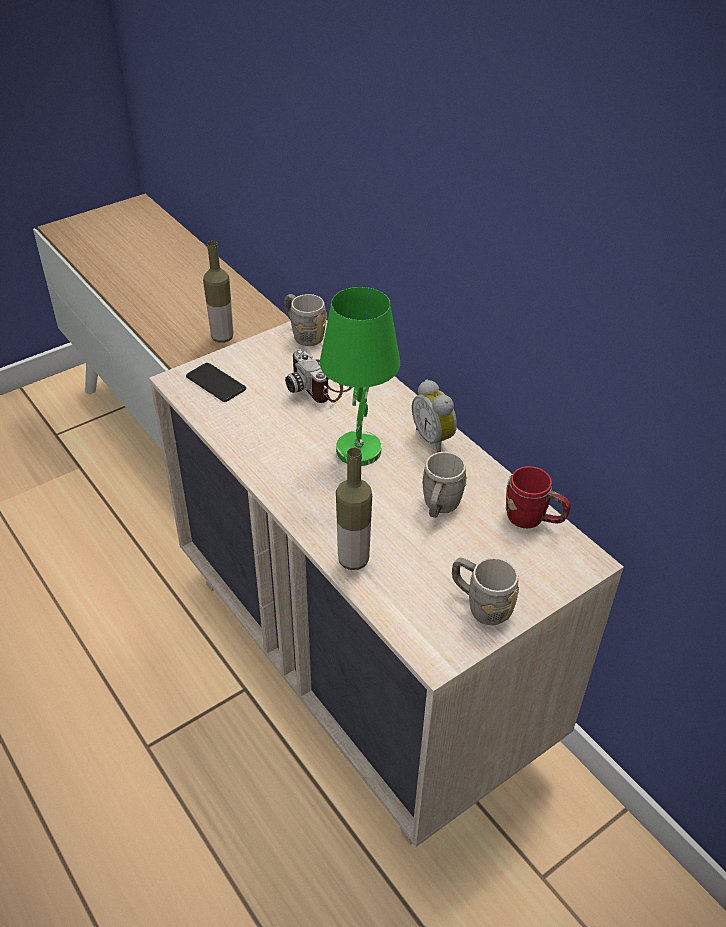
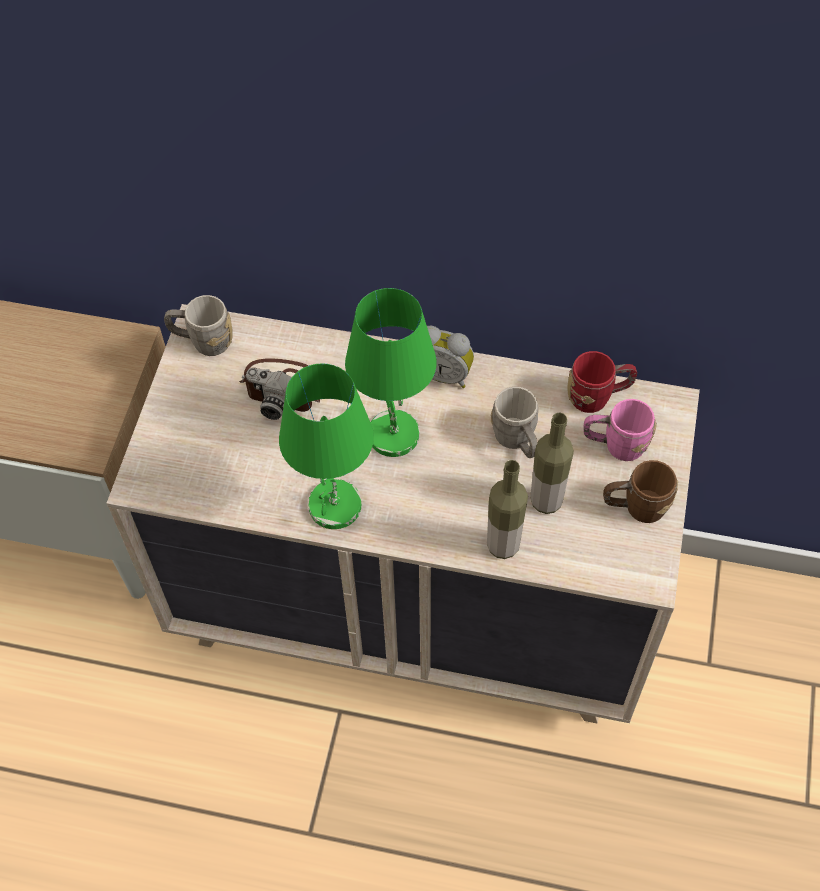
camera: 40 degrees left, 15 degrees up
(216, 383) = (182, 460): phone -> none
(222, 337) = (82, 393): bottle -> bottle (546, 501)
(272, 464) = (335, 507): none -> green table lamp
(481, 605) = (635, 507): grey mug -> brown mug
(511, 556) = (615, 445): none -> pink mug

